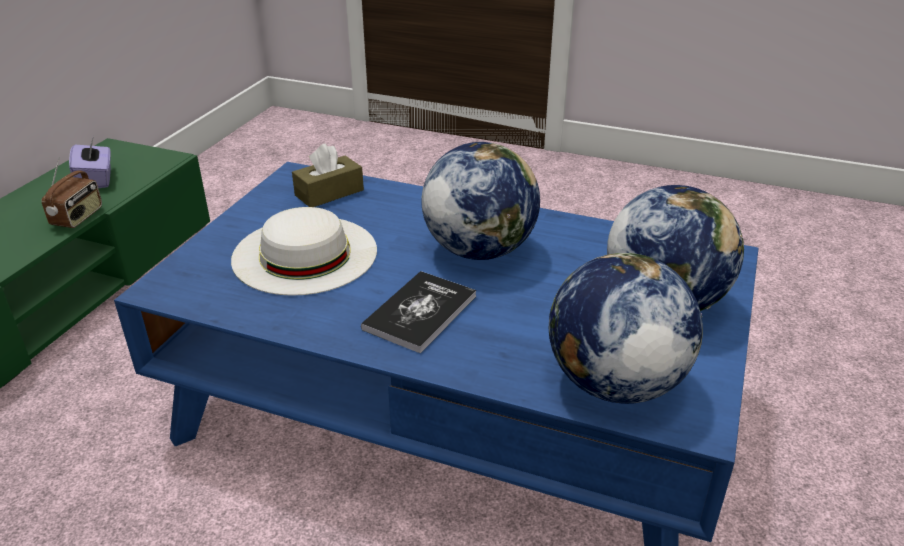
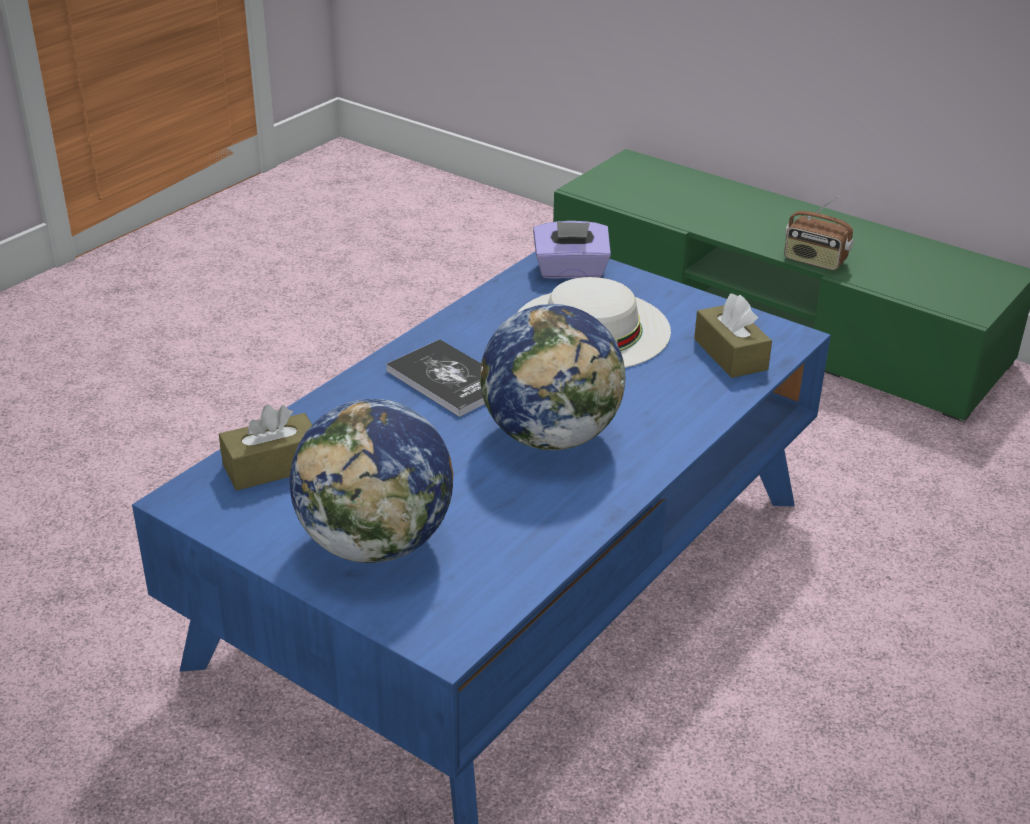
camera: 105 degrees right, 0 degrees up
(96, 180) = (909, 267): purple tissue box -> purple tissue box (570, 271)
(613, 383) = (272, 467): globe -> brown tissue box

